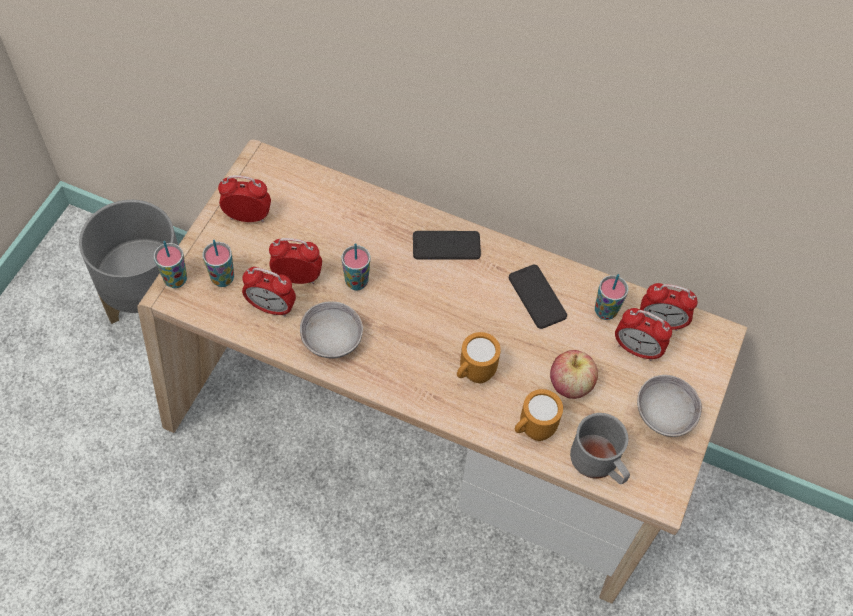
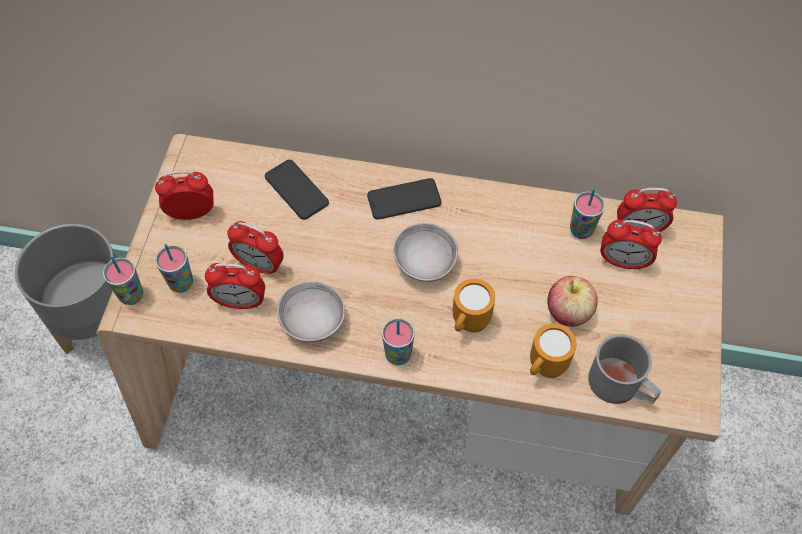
camera: 10 degrees left, 0 degrees up
(297, 277) = (259, 265): alarm clock -> alarm clock turned 150 degrees counterclockwise
(356, 282) = (322, 256): cup -> cup (398, 355)
(537, 297) = (509, 231): phone -> phone (296, 190)
(664, 414) = (669, 321): grey bowl -> grey bowl (425, 262)

